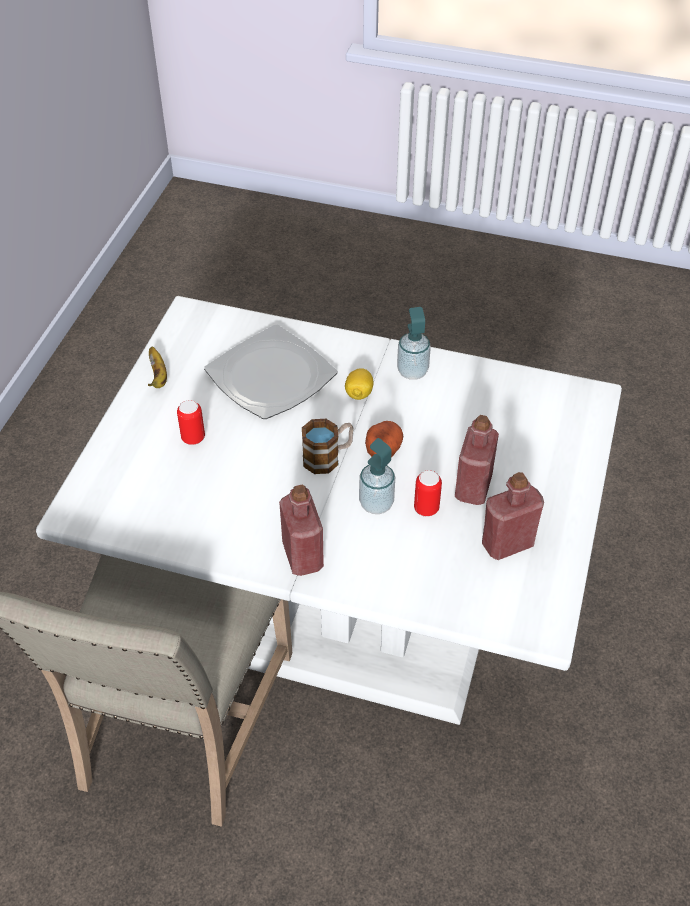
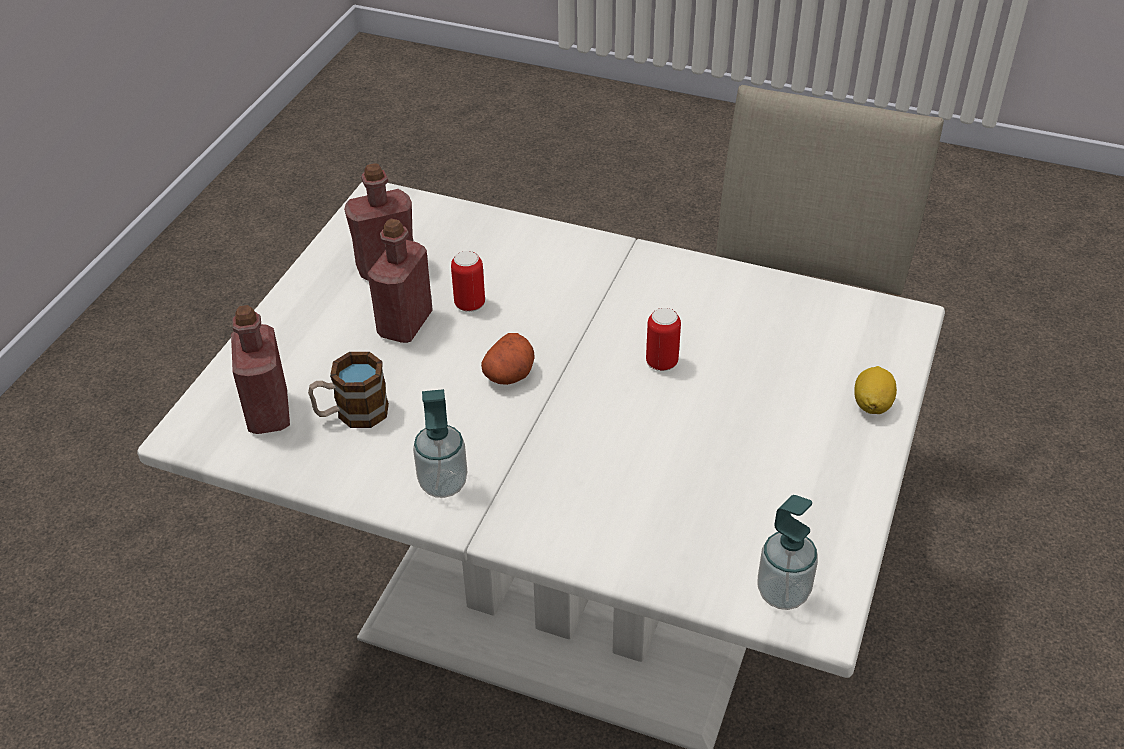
camera: 175 degrees left, 5 degrees down
(158, 376) = (844, 495): banana -> none
(193, 438) = (771, 399): can -> can (661, 362)
(271, 377) = (665, 485): plate -> none
(302, 556) = (621, 266): red bottle -> red bottle (268, 413)
(328, 457) = (584, 367): mug -> mug (352, 413)
(359, 393) = (531, 452): lemon -> lemon (872, 404)
(376, 503) = (529, 312): soap dispenser -> soap dispenser (783, 592)

